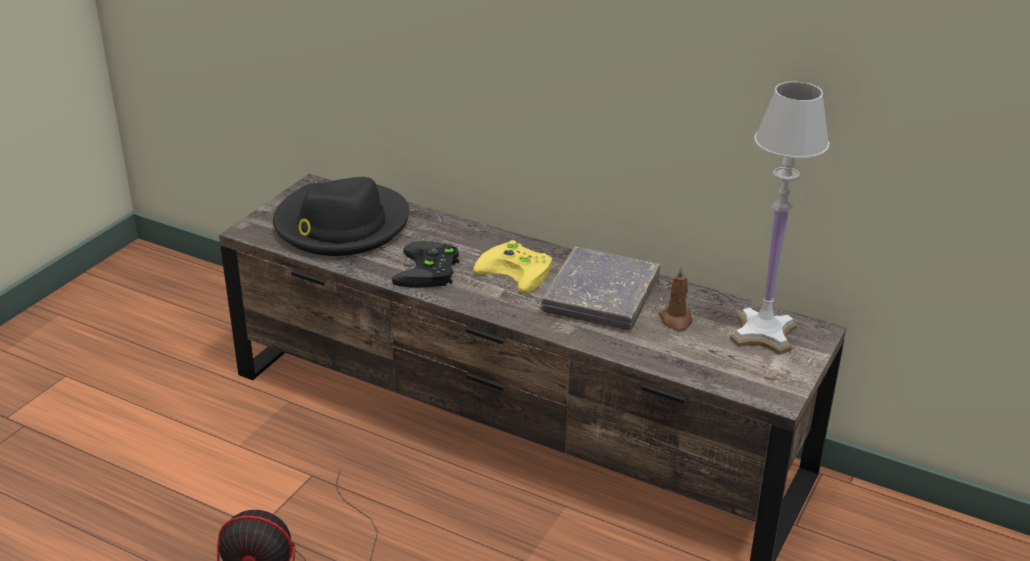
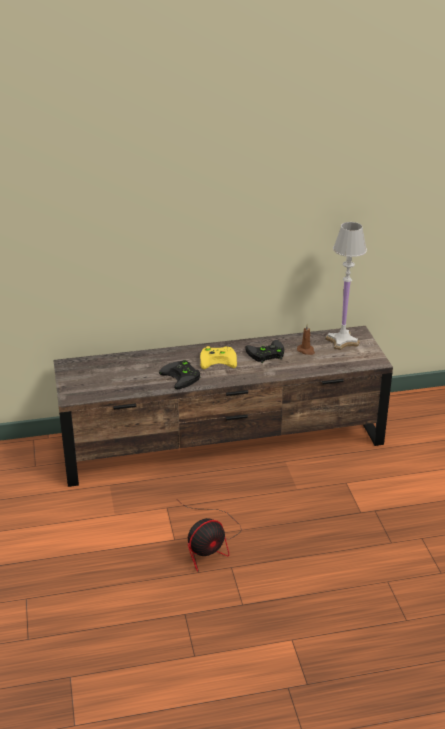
camera: 40 degrees left, 0 degrees up
(340, 224) = (110, 375): black hat -> none
(600, 296) = (265, 354): grey book -> black game controller

